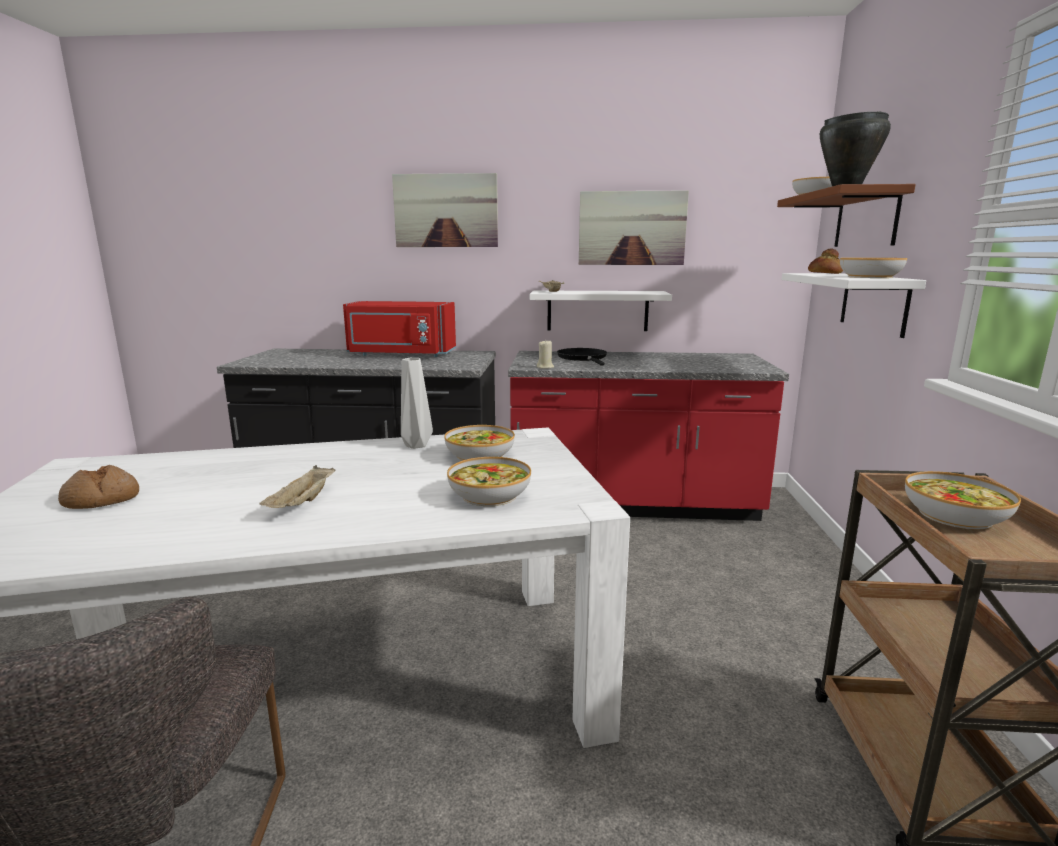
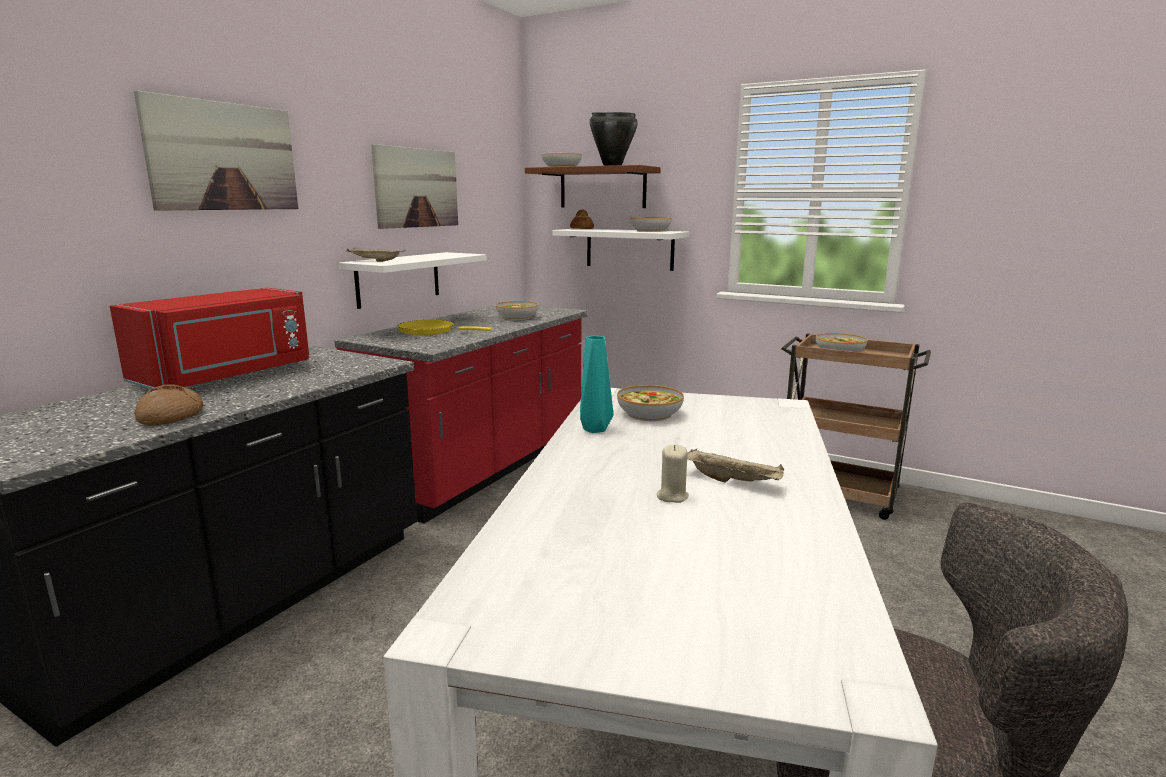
camera: 65 degrees left, 0 degrees up
(101, 500) = (658, 585): bread -> bread (171, 417)
(416, 445) = (593, 429): grey vase -> turquoise vase
(490, 495) = (749, 423): bowl -> bowl (517, 317)
(545, 367) = (449, 344): beige candle -> beige candle (672, 496)
(583, 358) = (431, 331): black frying pan -> yellow frying pan

